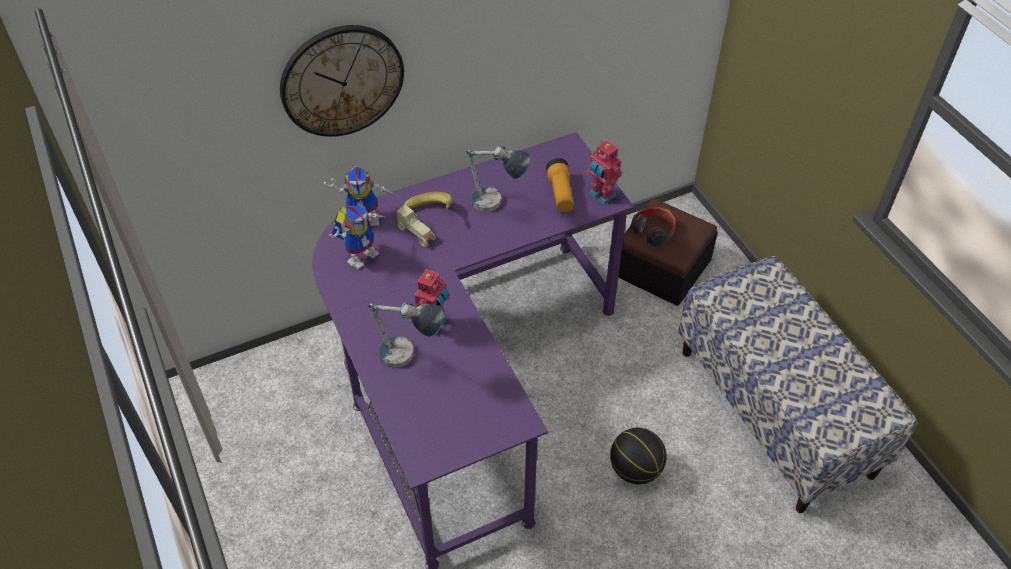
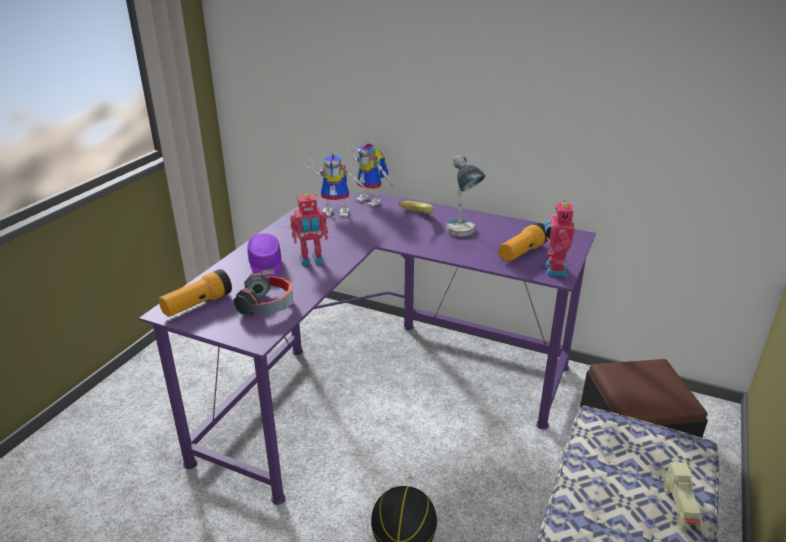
camera: 50 degrees right, 20 degrees down
(342, 80) = (387, 65): wall clock -> none
(409, 359) = (265, 265): table lamp -> purple cap
(417, 234) = (386, 220): beige toy car -> beige toy car (680, 508)
(430, 437) = (197, 304): none -> flashlight
(653, 230) = (631, 375): headphones -> headphones (267, 305)

